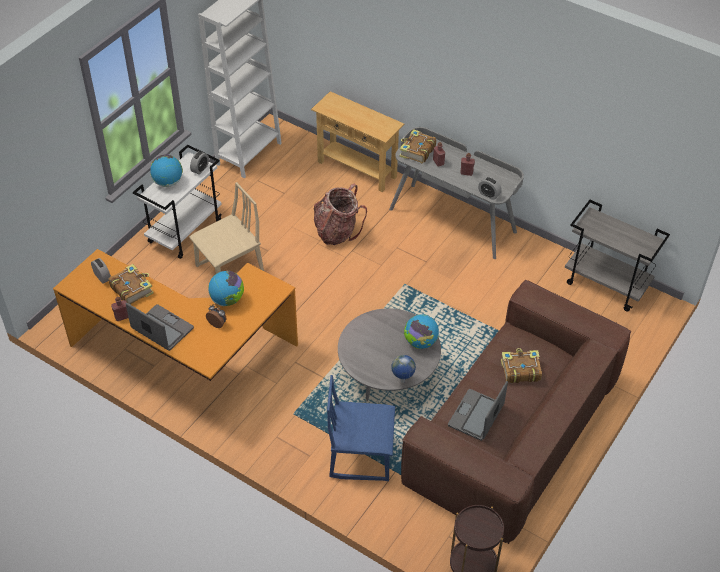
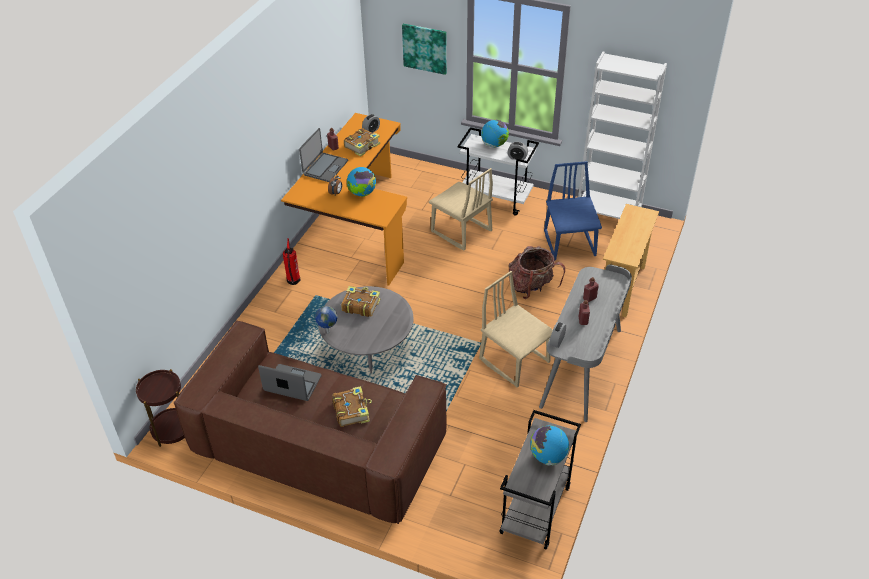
camera: 80 degrees right, 5 degrees down
(56, 160) = (425, 48): none -> picture
(262, 433) = (293, 281): none -> fire extinguisher
(360, 455) = (278, 342): blue chair -> blue chair (570, 243)
(416, 151) = (599, 281): book -> book (360, 305)
(420, 342) = (375, 338): globe -> globe (548, 456)
(433, 264) = (515, 360): none -> beige chair

